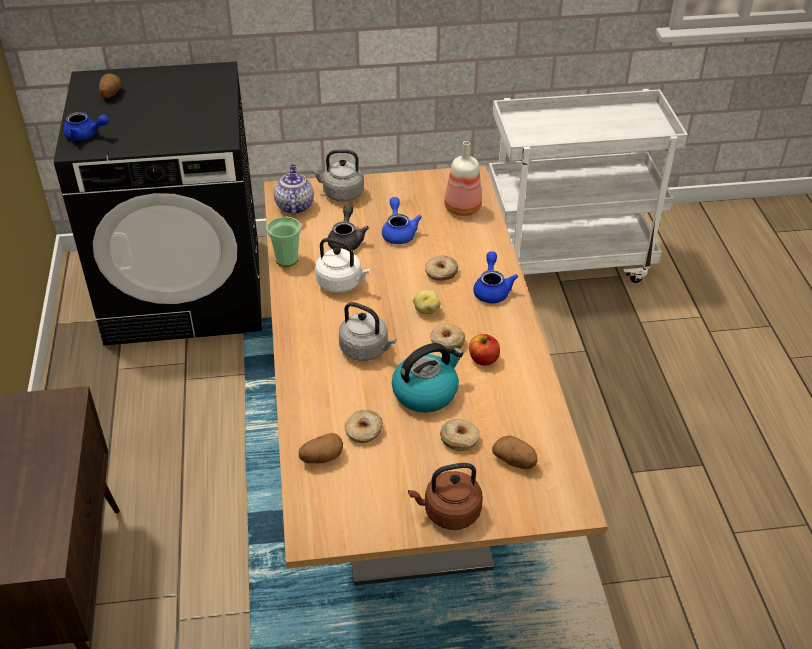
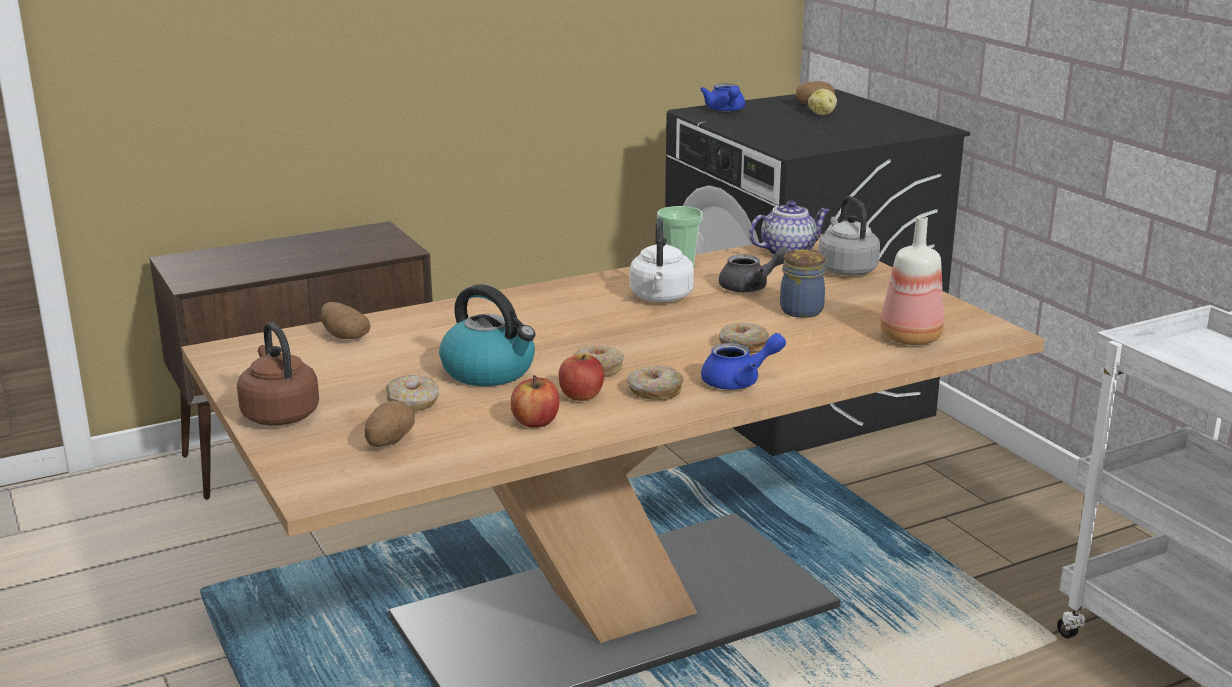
camera: 70 degrees right, 20 degrees down
(364, 431) = (398, 350): donut -> donut (654, 391)
(366, 350) = (545, 329): grey kettle -> none
(398, 232) = (803, 310): blue teapot -> jar
(426, 310) = (654, 349): potato -> potato (822, 114)
(513, 388) = (535, 422): none -> apple

